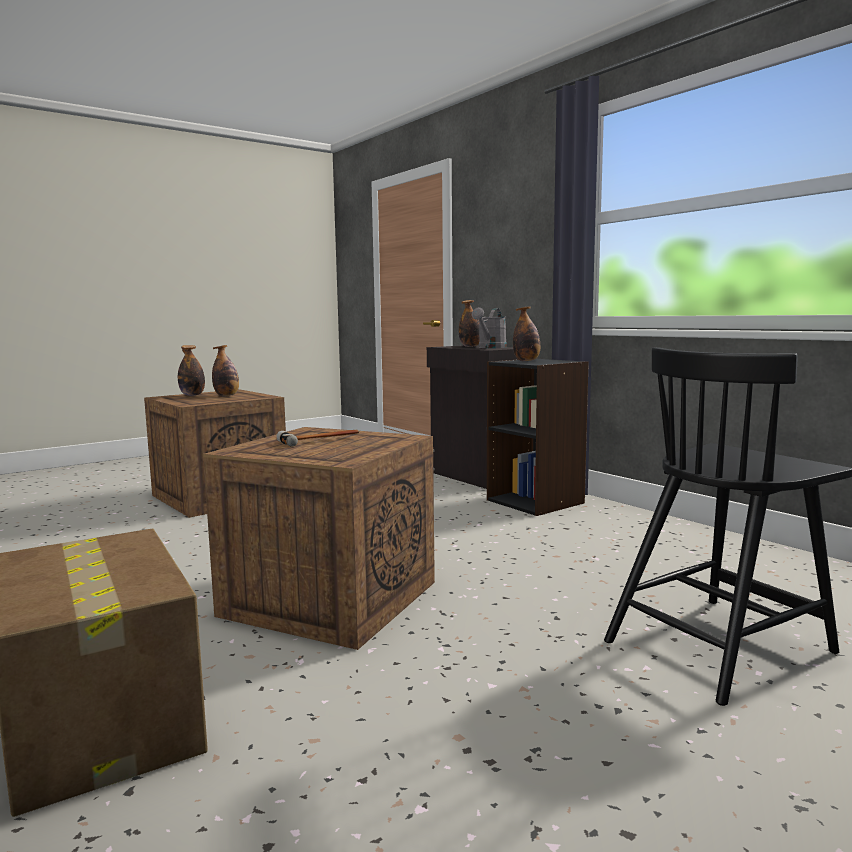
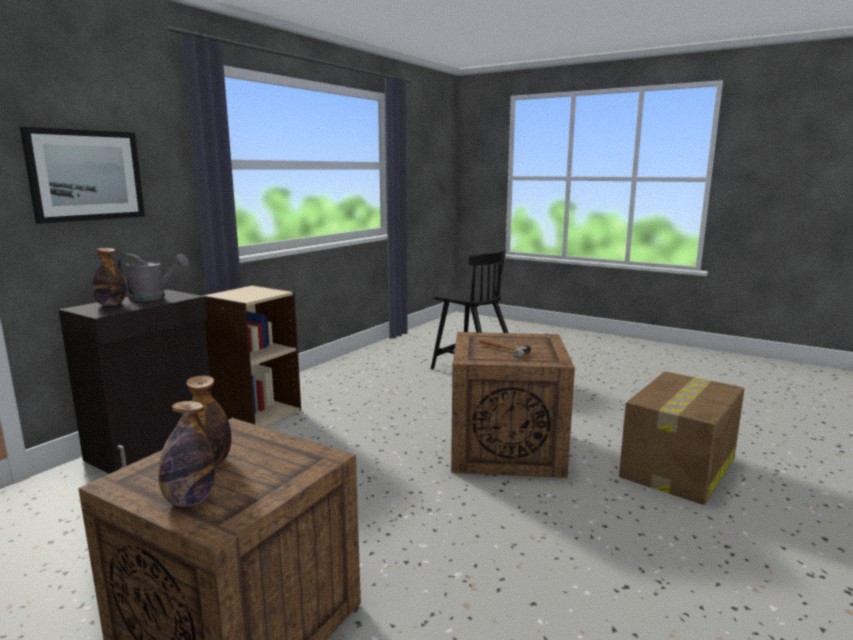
camera: 110 degrees left, 5 degrees up
(498, 243) = (86, 175): none -> picture
(526, 361) = (243, 295): bottle -> none
(536, 501) = (257, 413): black bookcase -> beige bookcase

